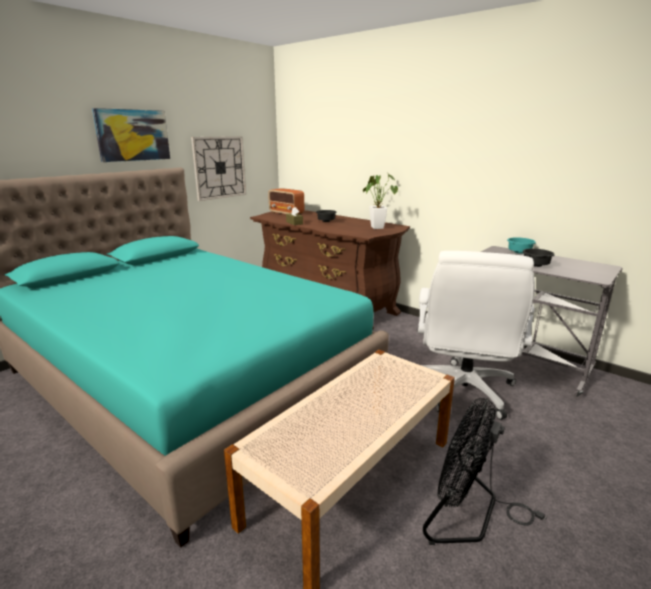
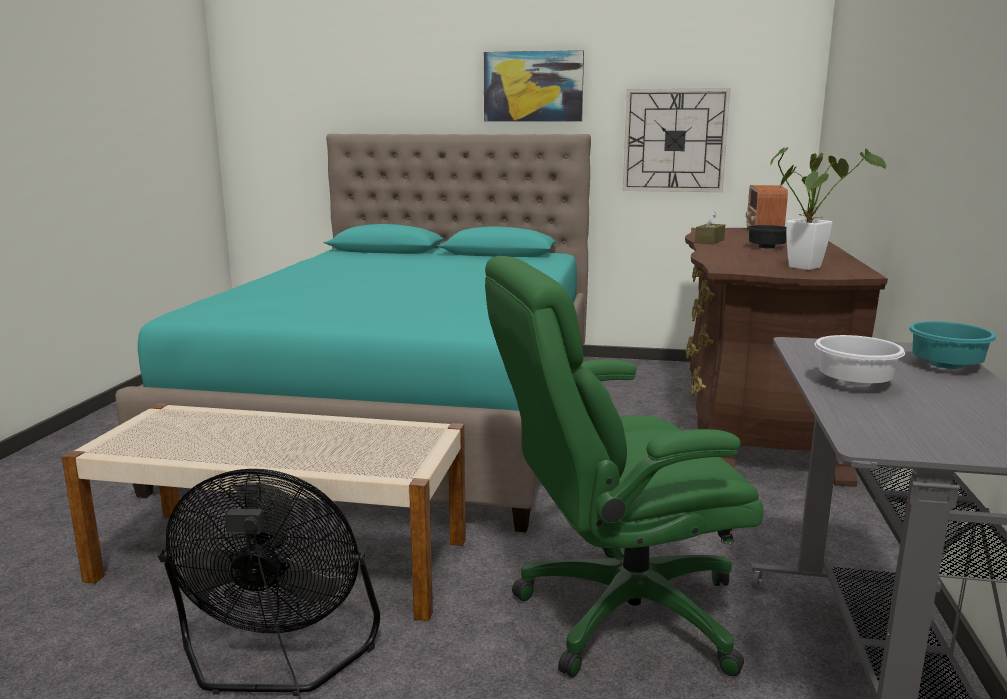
camera: 60 degrees right, 5 degrees down
(463, 394) = (613, 614): white office chair -> green office chair
(537, 265) = (855, 384): black bowl -> white bowl

